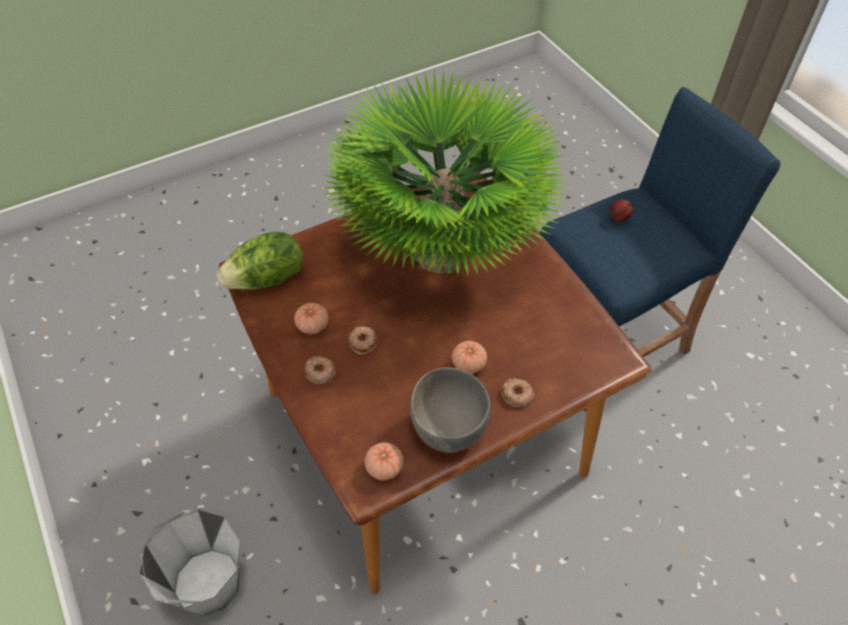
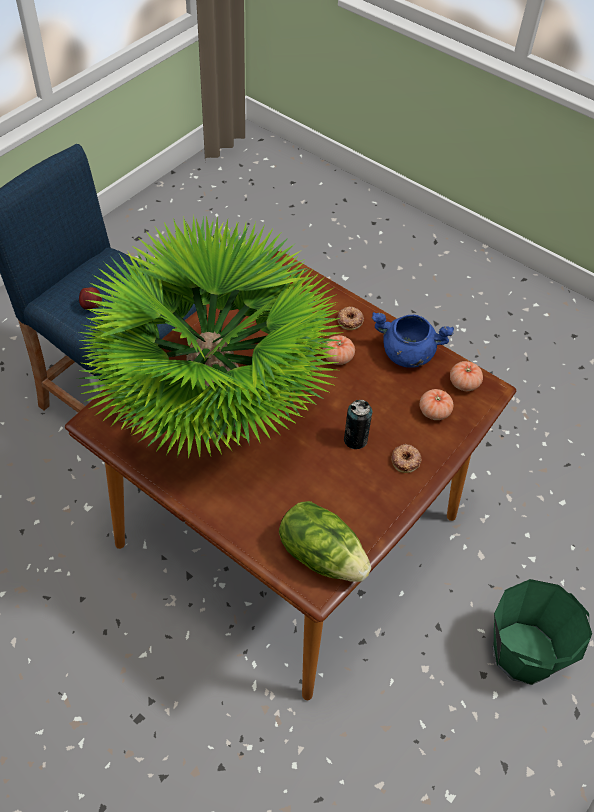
camera: 115 degrees left, 0 degrees up
(207, 583) = (524, 654): grey bucket -> green bucket
(312, 325) = (359, 487): tomato -> tomato (434, 412)
(363, 341) = (355, 439): donut -> can
(448, 428) = (406, 354): grey bowl -> blue cooking pot

